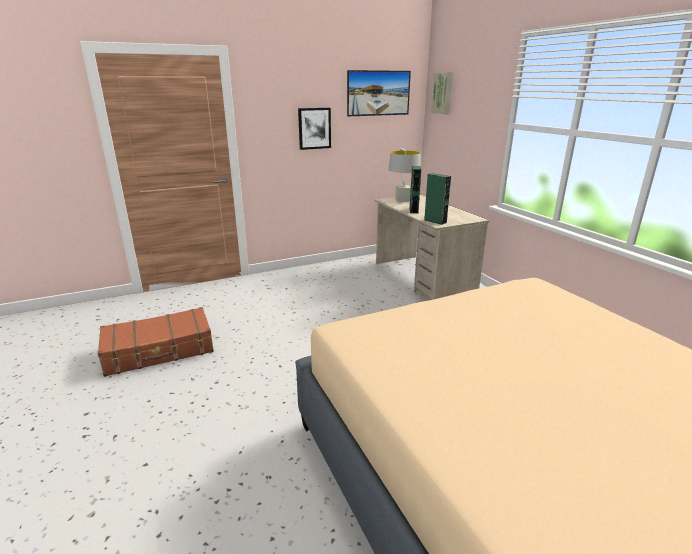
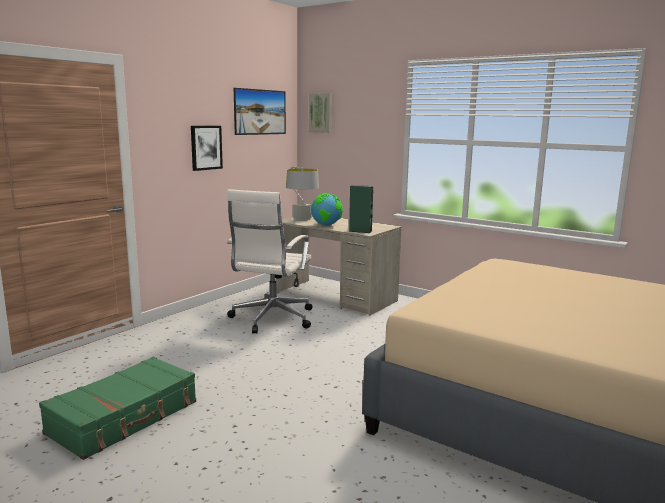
camera: 30 degrees left, 10 degrees down
(159, 351) = (125, 418): brown suitcase -> green suitcase
(345, 289) = (271, 319): none -> white office chair
(413, 210) = (326, 225): green speaker -> globe

